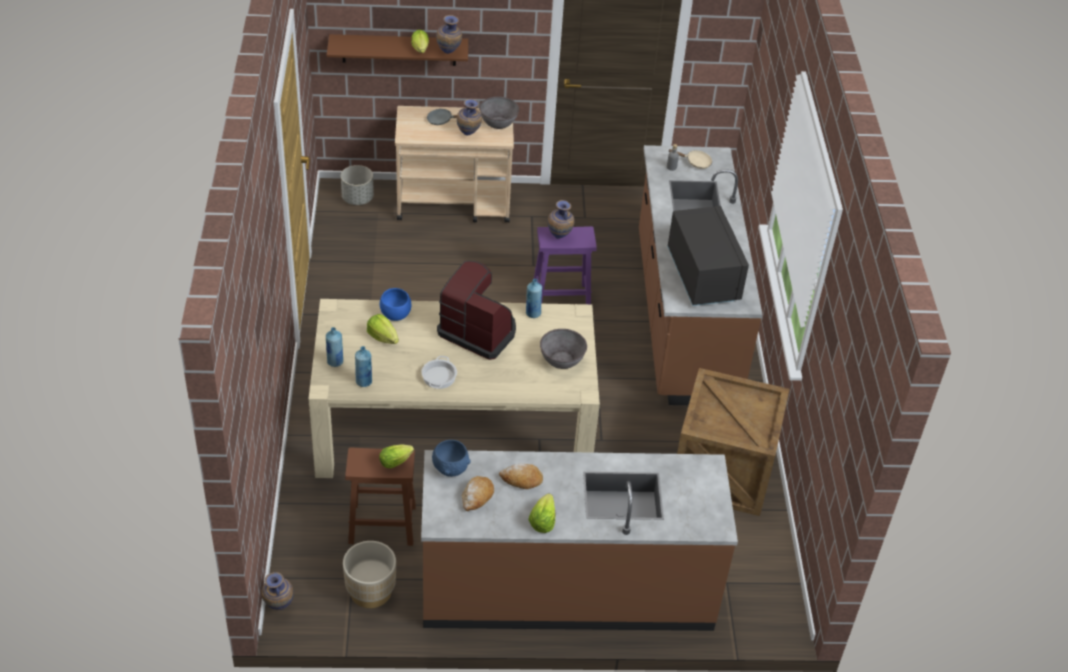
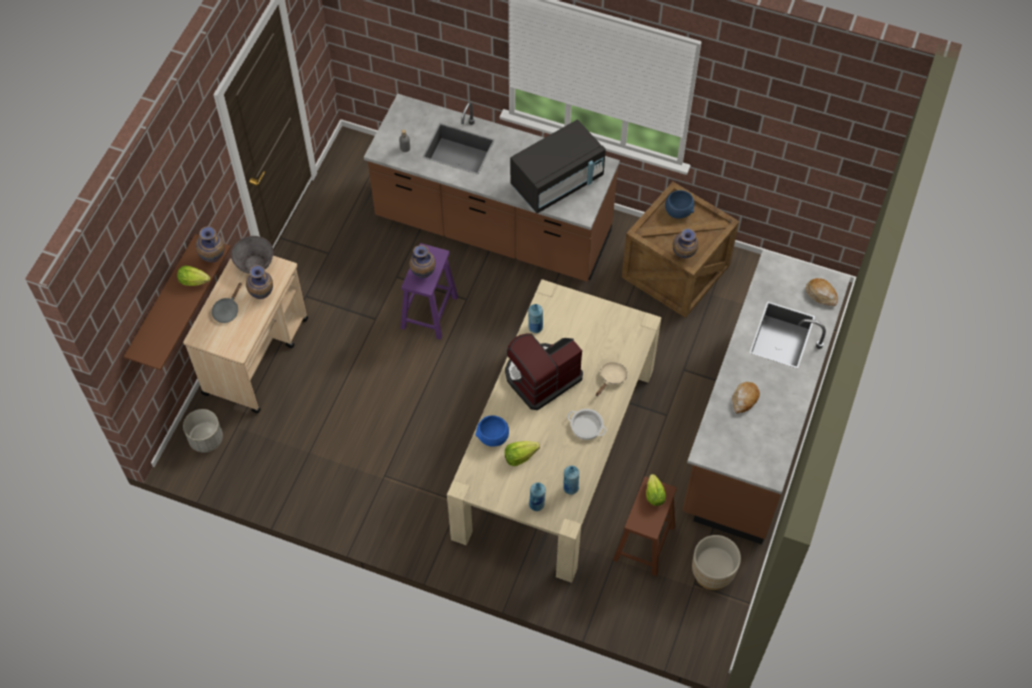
camera: 65 degrees left, 15 degrees up
(278, 607) = (706, 650): vase -> vase (683, 256)
(450, 467) = (714, 447): blue bowl -> blue bowl (678, 211)
(477, 497) = (752, 438): bread -> bread (821, 295)
(542, 521) = (791, 399): lettuce -> none
(562, 360) = (600, 326): grey bowl -> none
(695, 162) = (406, 127): beige frying pan -> beige frying pan (611, 378)
(703, 275) = (557, 182): black microwave -> black microwave turned 135 degrees clockwise

